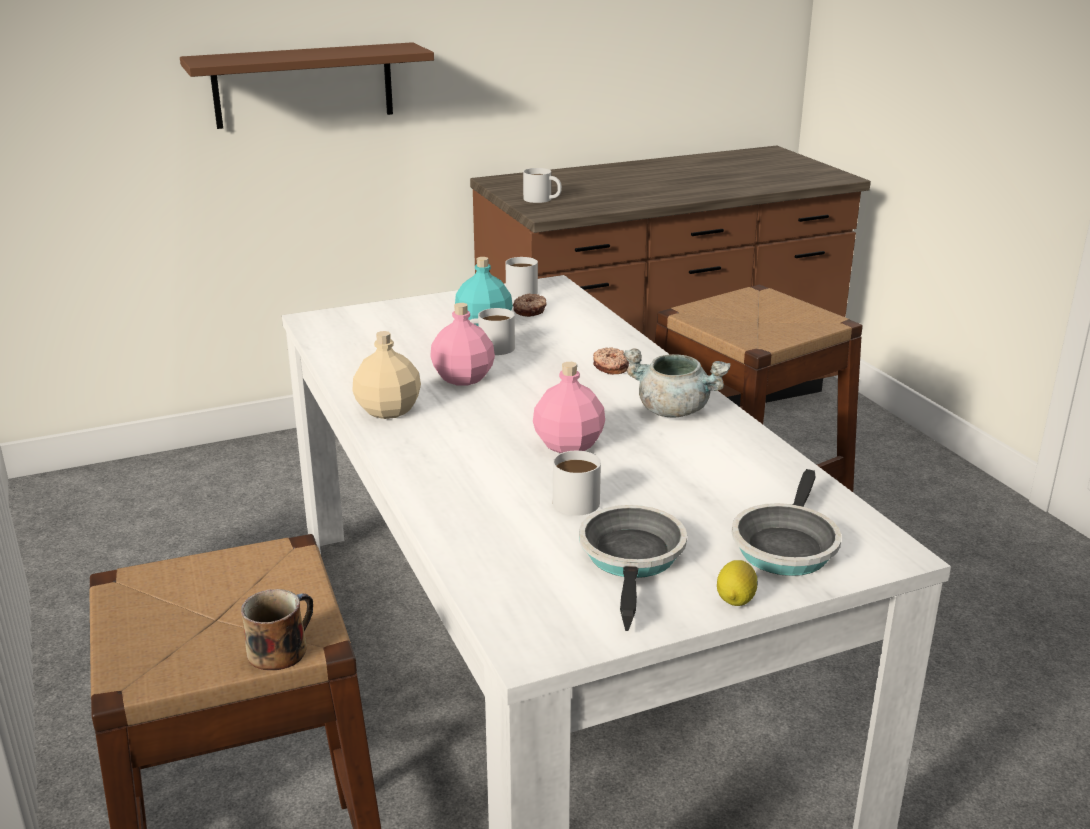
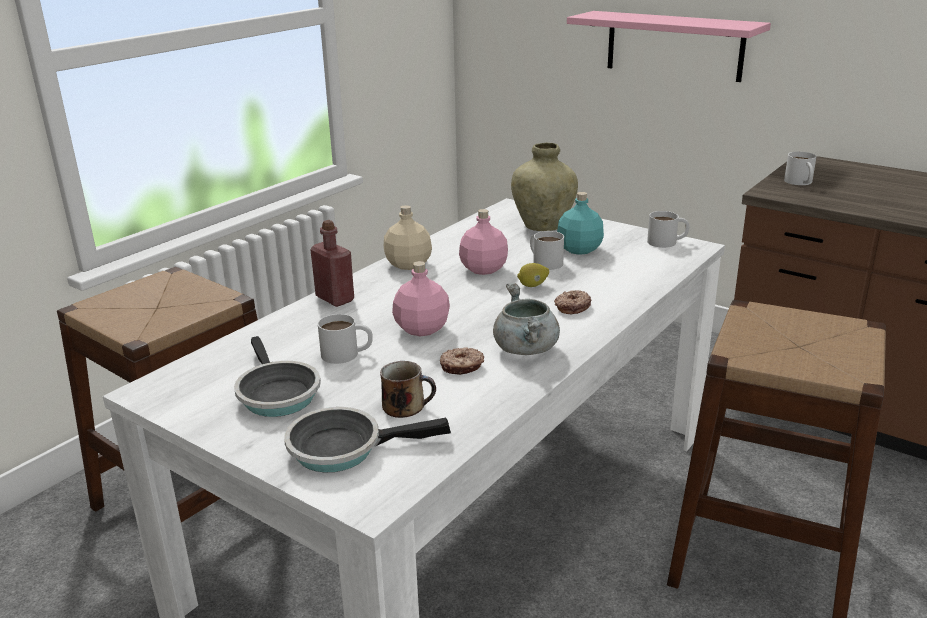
camera: 60 degrees right, 0 degrees up
(280, 649) = (128, 329): mug -> mug (406, 406)
(303, 85) = (674, 45): brown shelf -> pink shelf
(397, 322) = (543, 226): none -> beige vase
(423, 473) = (335, 299): none -> red bottle
(530, 311) = (631, 254): donut -> donut (462, 367)
(632, 560) = (276, 394): frying pan -> frying pan turned 90 degrees clockwise
(736, 599) = (248, 446): lemon -> lemon (533, 285)

